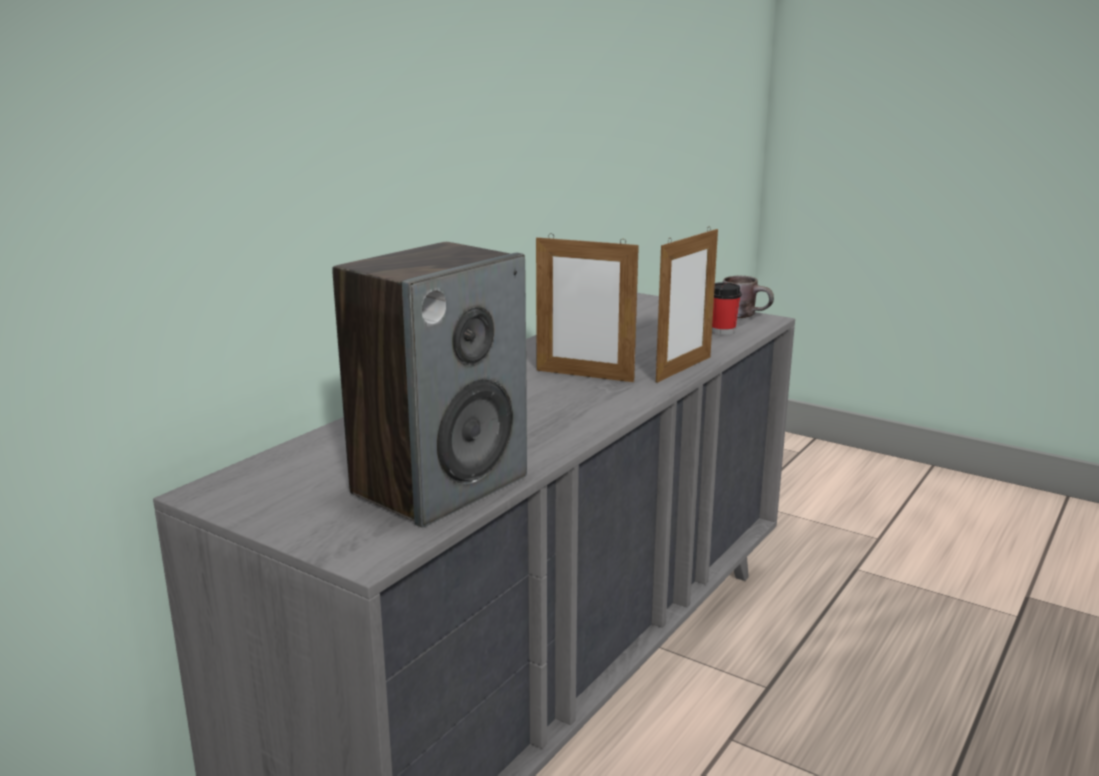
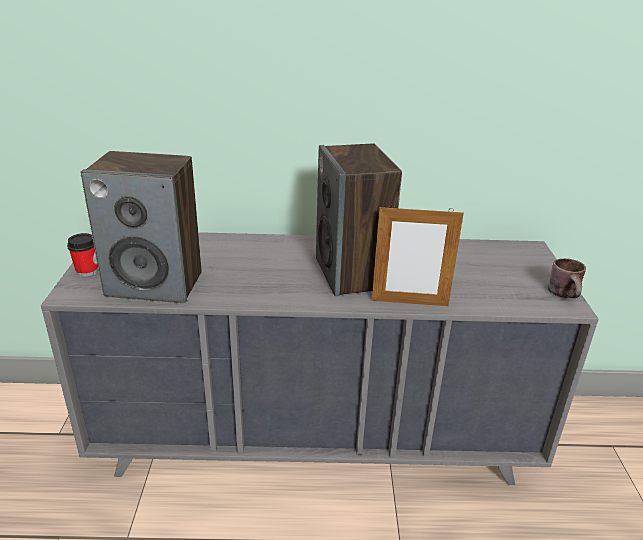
camera: 55 degrees right, 10 degrees up
(584, 376) = (352, 274): picture frame -> speaker
(722, 330) = (512, 295): cup -> cup (87, 271)

